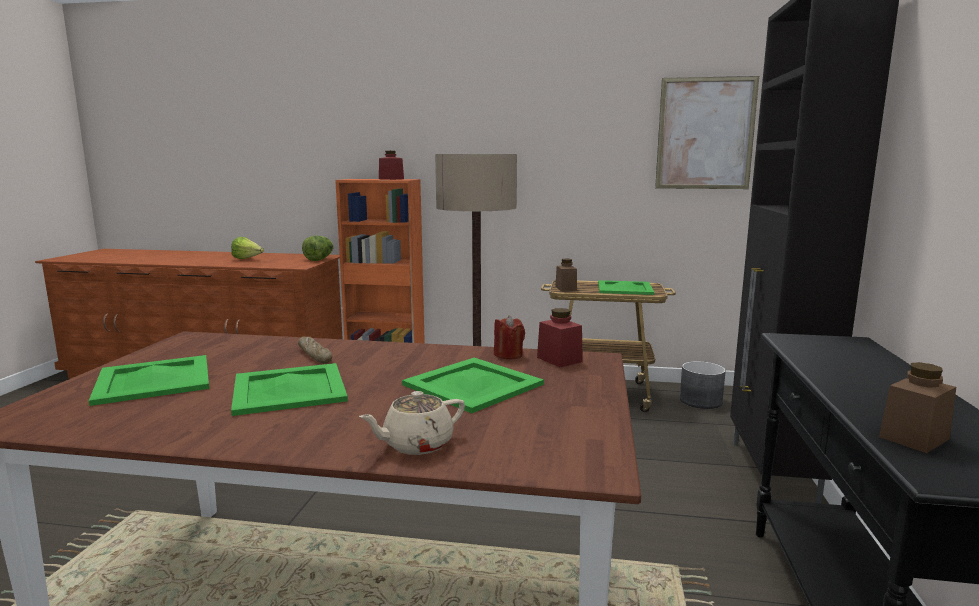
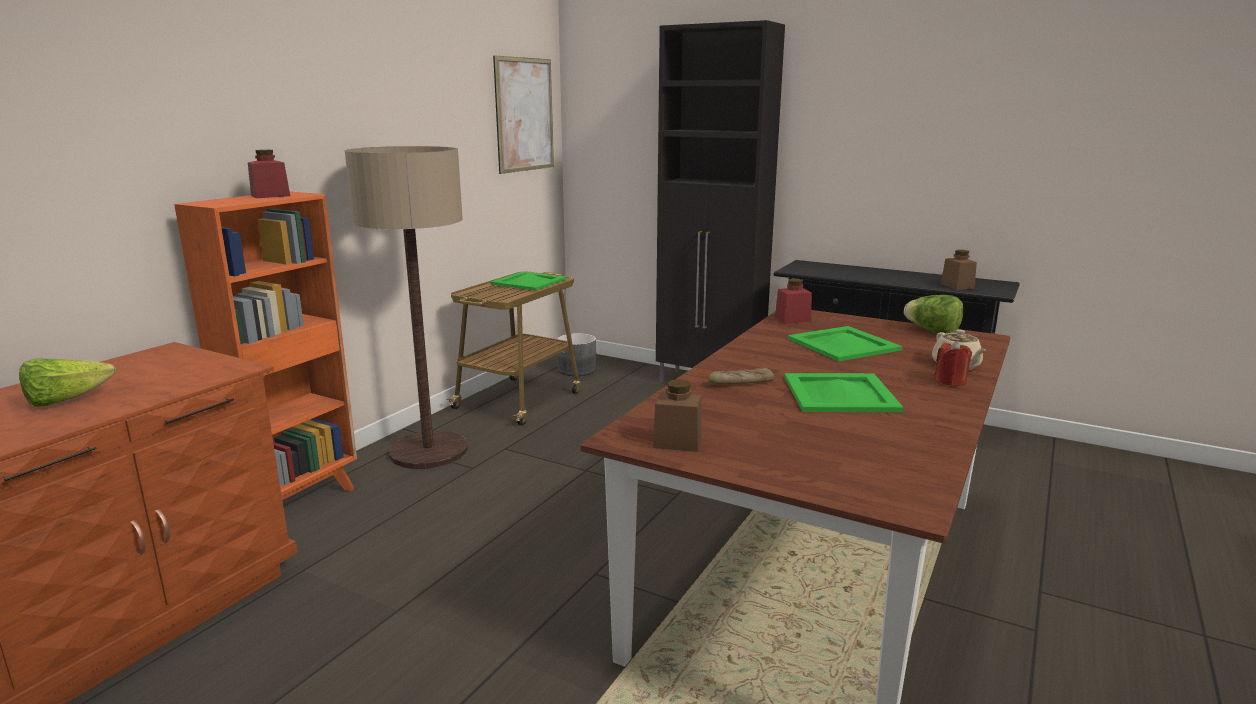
camera: 70 degrees left, 5 degrees up
(155, 379) = (794, 445): green tray -> none
(319, 259) = (194, 355): lettuce -> lettuce (932, 332)
(508, 355) = (774, 329): red candle -> red candle (950, 381)
(566, 288) = (498, 296): brown jar -> brown jar (677, 442)

